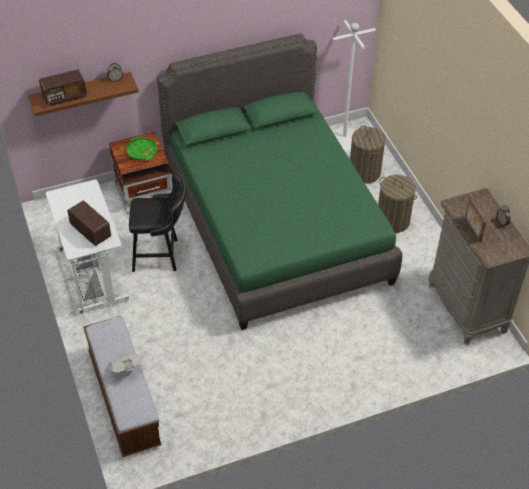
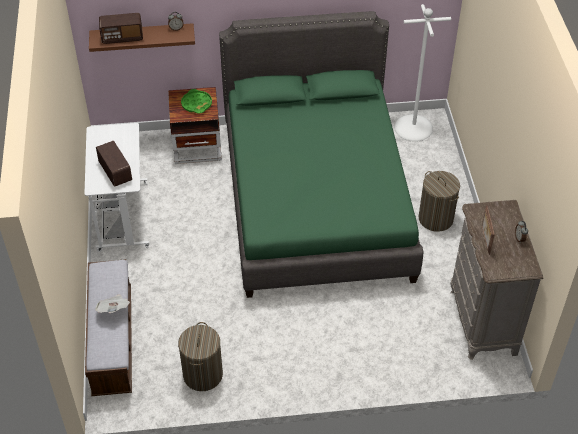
camera: 15 degrees right, 0 degrees up
(162, 255) = (195, 209): black stool -> none
(364, 172) = (423, 164): laundry basket -> laundry basket (203, 374)

